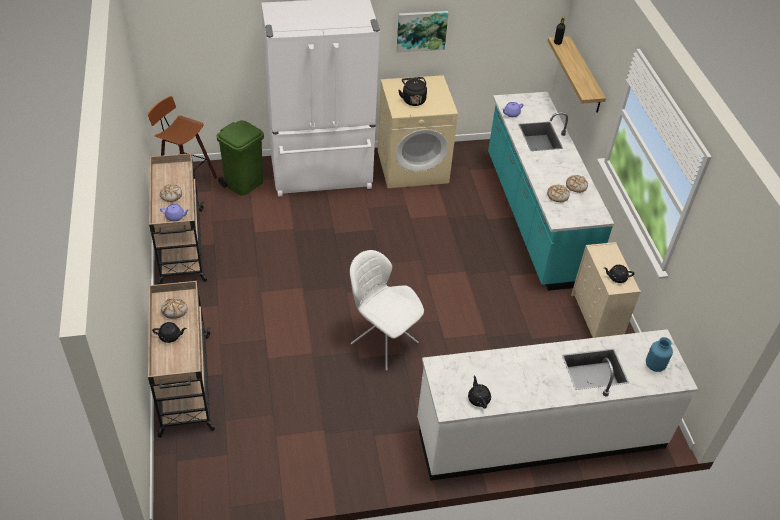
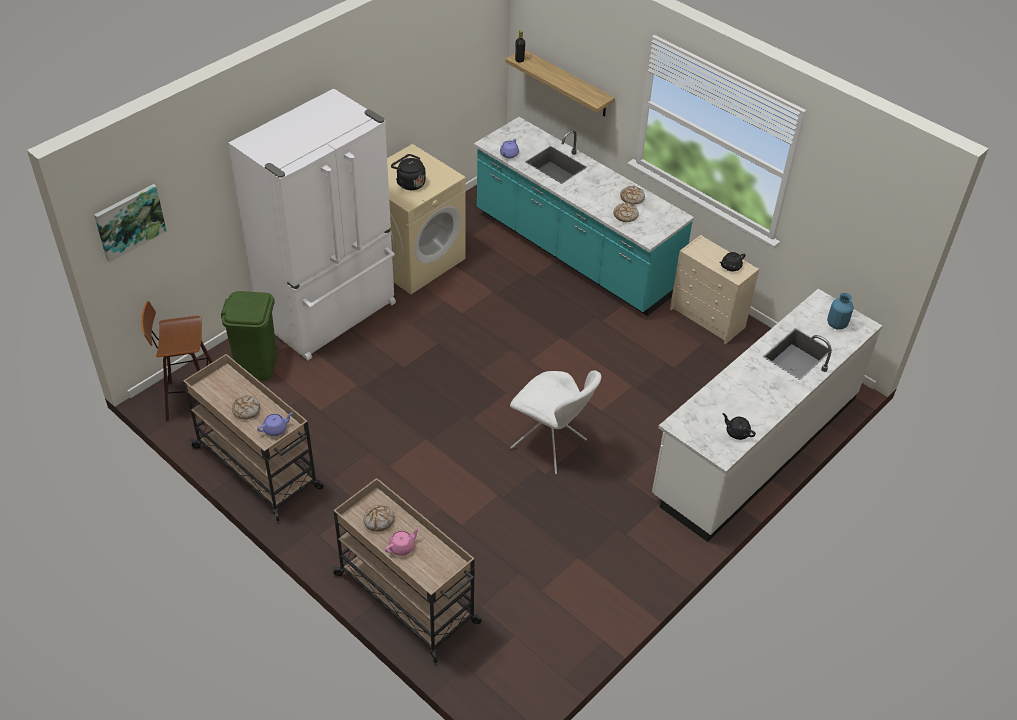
camera: 35 degrees left, 0 degrees up
(170, 336) = (402, 547): black teapot -> pink teapot
(382, 341) = (551, 445): white chair -> white chair turned 150 degrees counterclockwise
(421, 30) = (384, 103): picture -> picture (129, 221)

